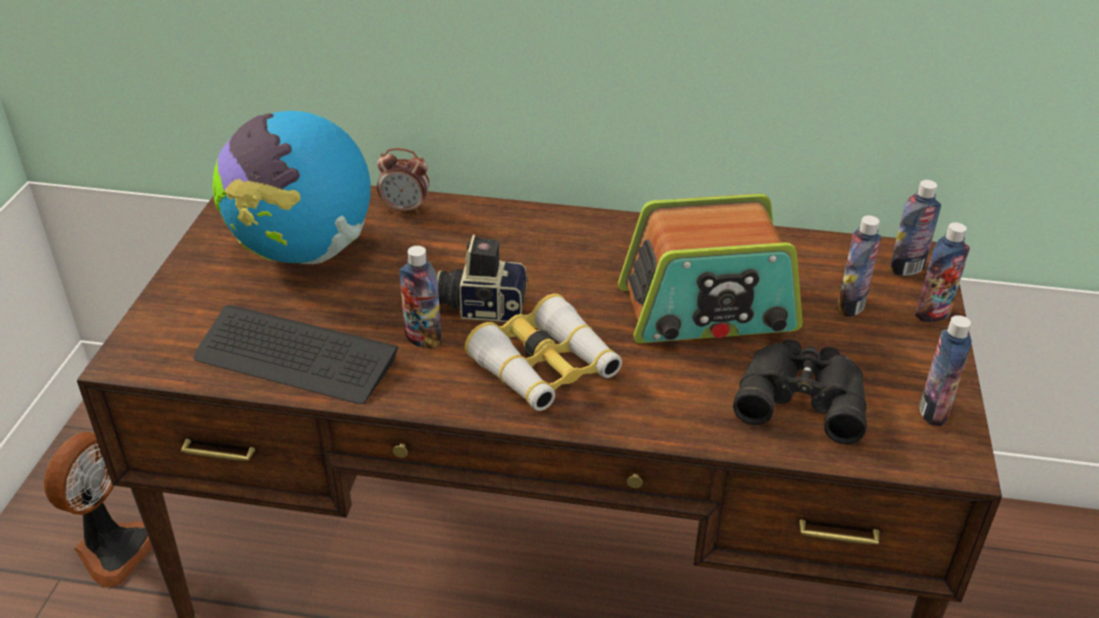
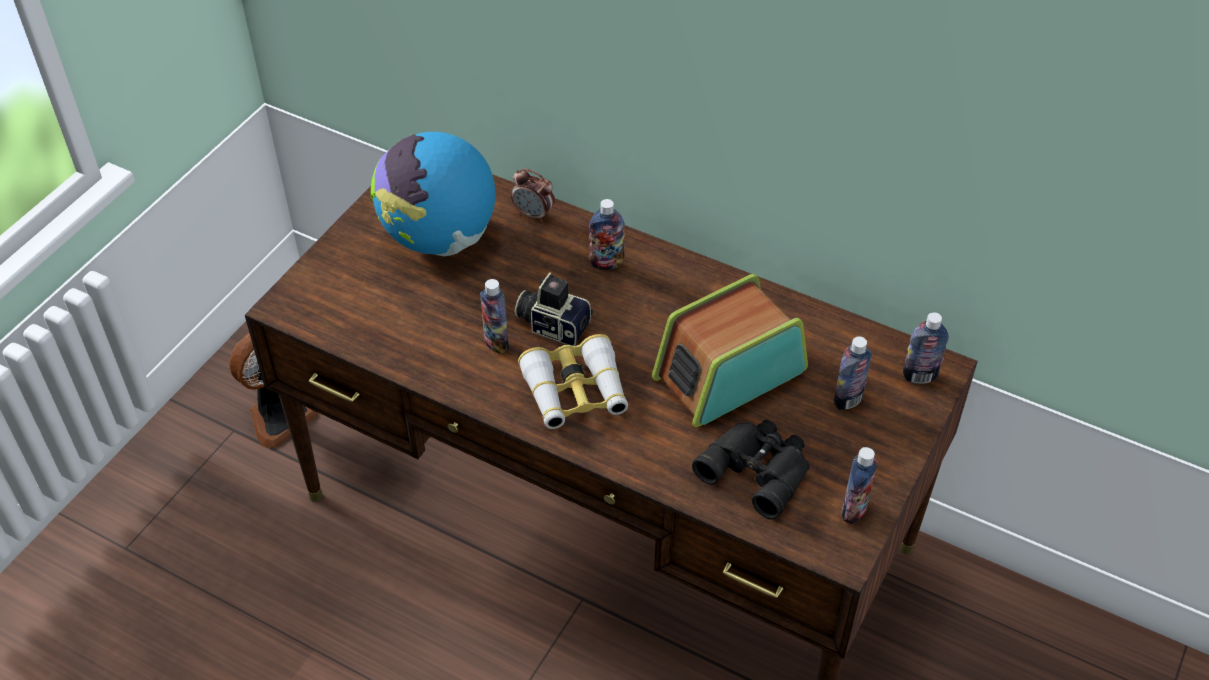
camera: 20 degrees right, 10 degrees up
(295, 357) = (398, 335): keyboard -> none
(708, 310) = (728, 373): radio -> radio turned 135 degrees clockwise
(932, 314) = (913, 425): bottle -> bottle (606, 263)

